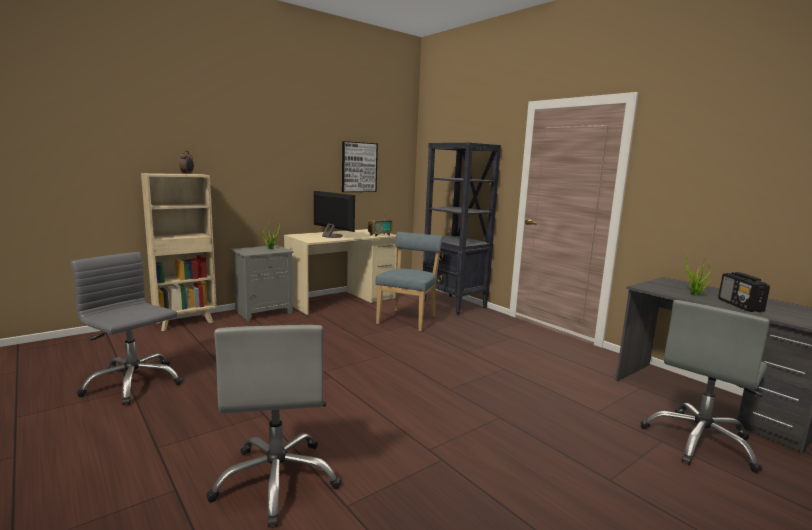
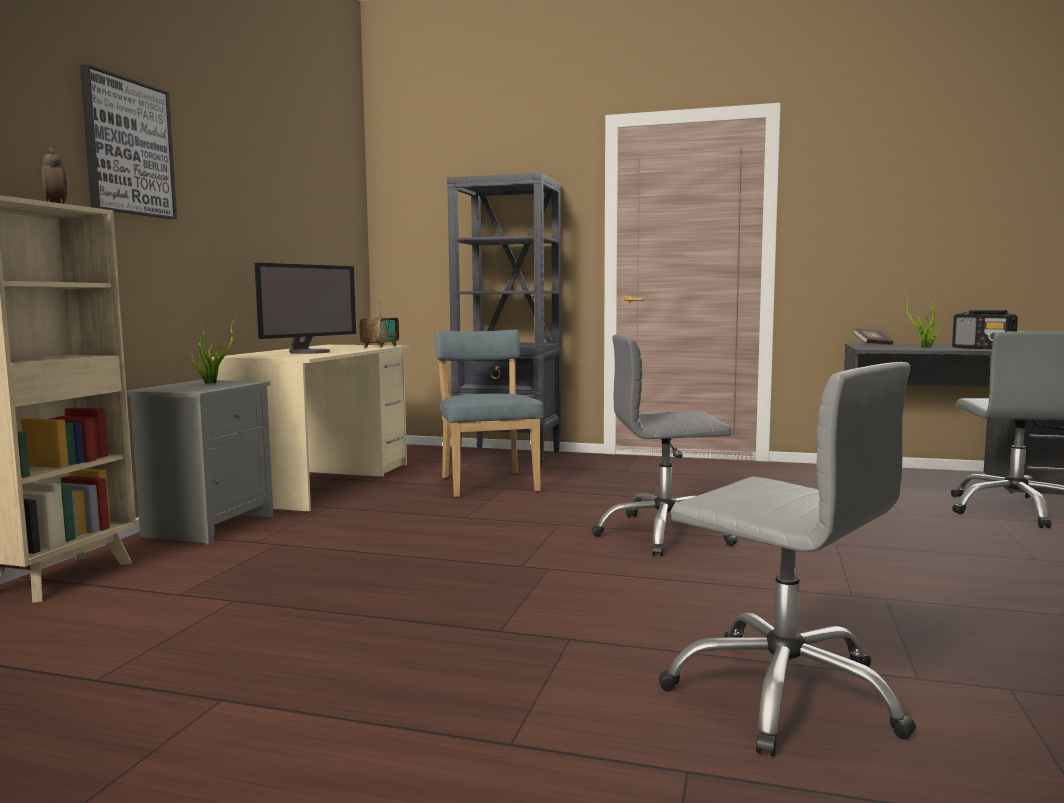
camera: 35 degrees left, 5 degrees down
(133, 383) = (197, 690): grey office chair -> grey office chair (664, 534)
(332, 236) = (309, 352): monitor -> monitor turned 120 degrees clockwise
(359, 167) = (302, 225): picture -> picture (128, 147)
(673, 282) = (872, 344): none -> book

